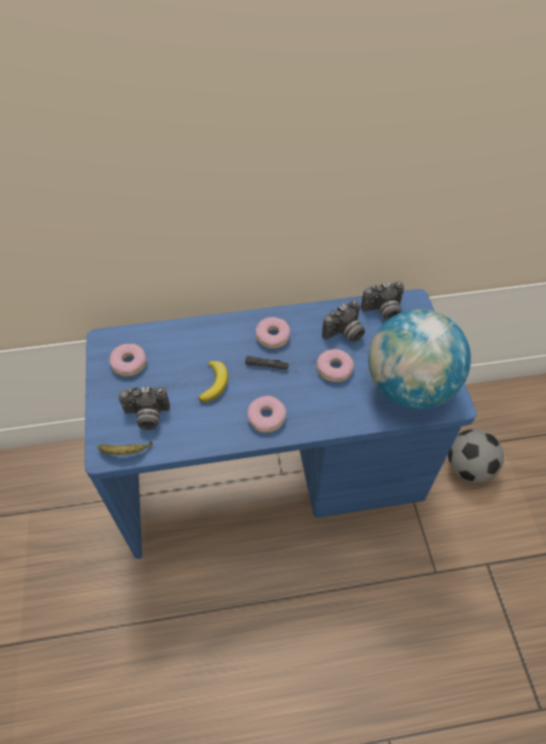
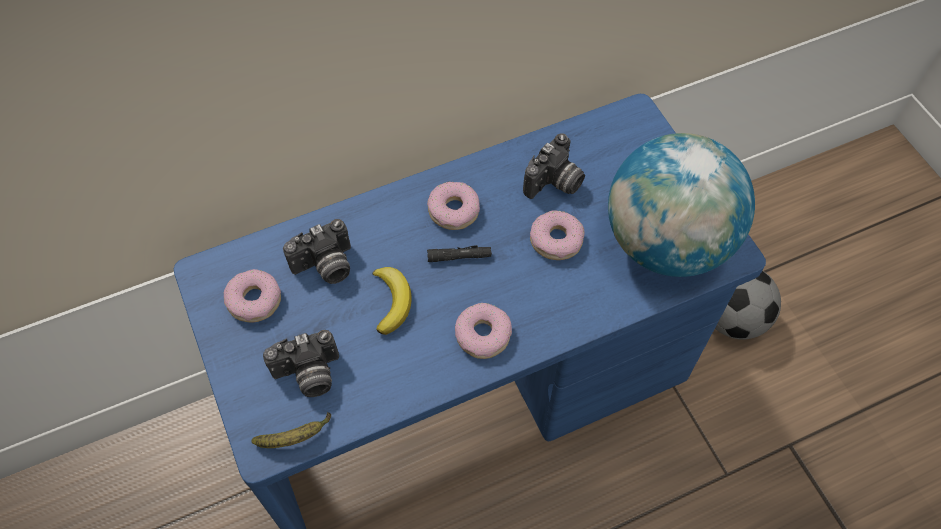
camera: 15 degrees left, 5 degrees up
(383, 311) = (598, 138): camera -> camera (326, 267)

